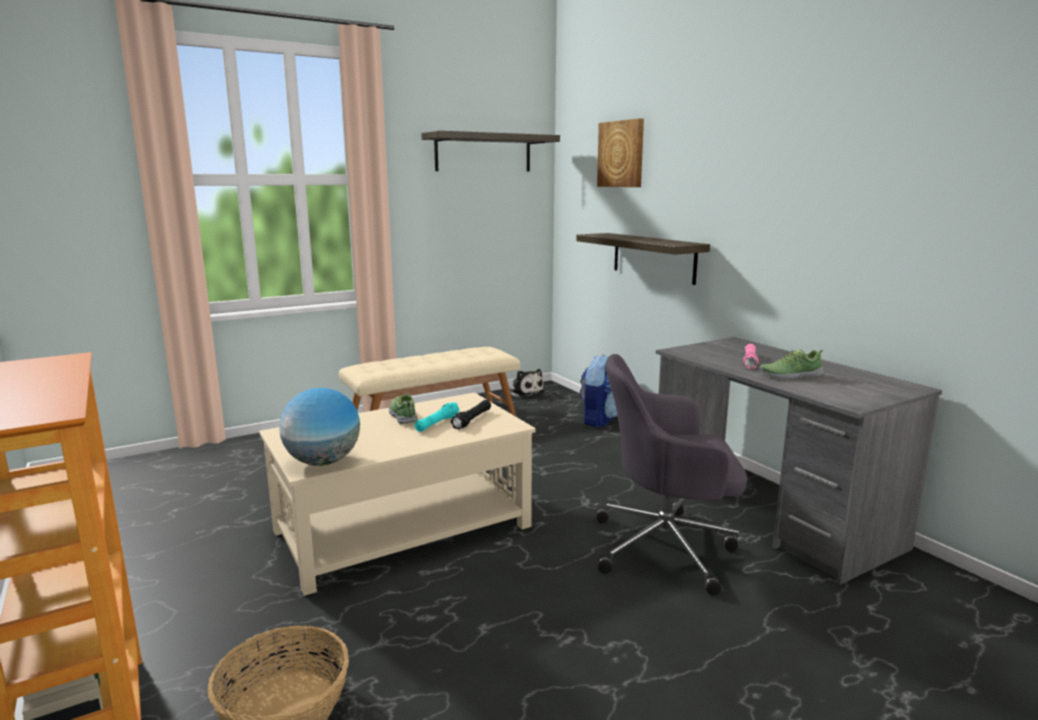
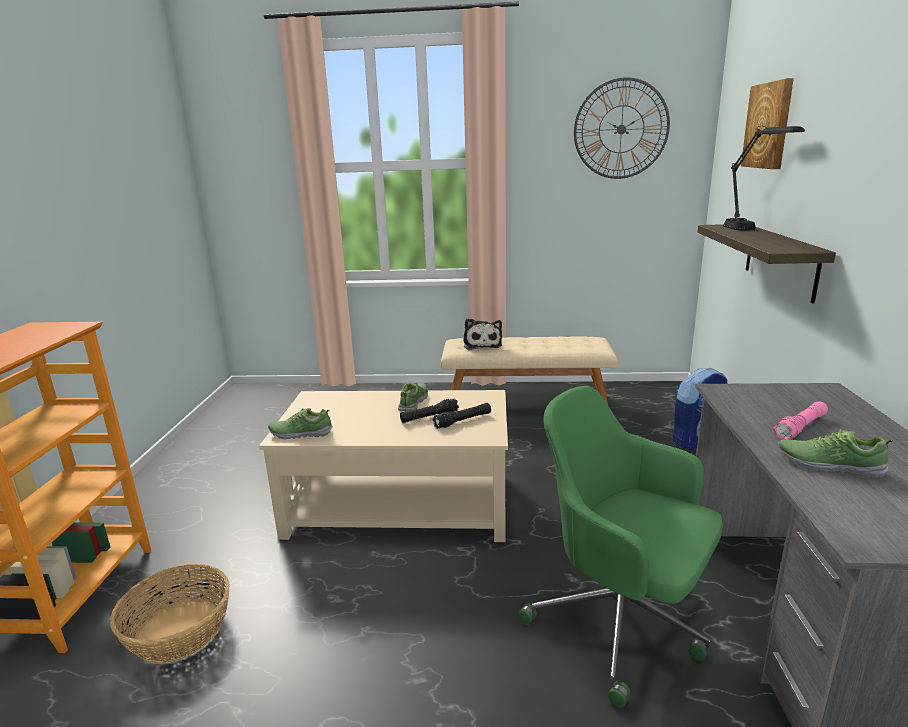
camera: 35 degrees right, 5 degrees up
(323, 462) = (301, 433): globe -> shoe
(437, 423) = (429, 417): turquoise flashlight -> black flashlight
(483, 153) = (621, 129): shelf -> wall clock
(524, 392) = (644, 389): plush toy -> plush toy (482, 344)
(625, 236) = (751, 231): none -> black table lamp
(667, 547) = (620, 622): grey office chair -> green office chair

